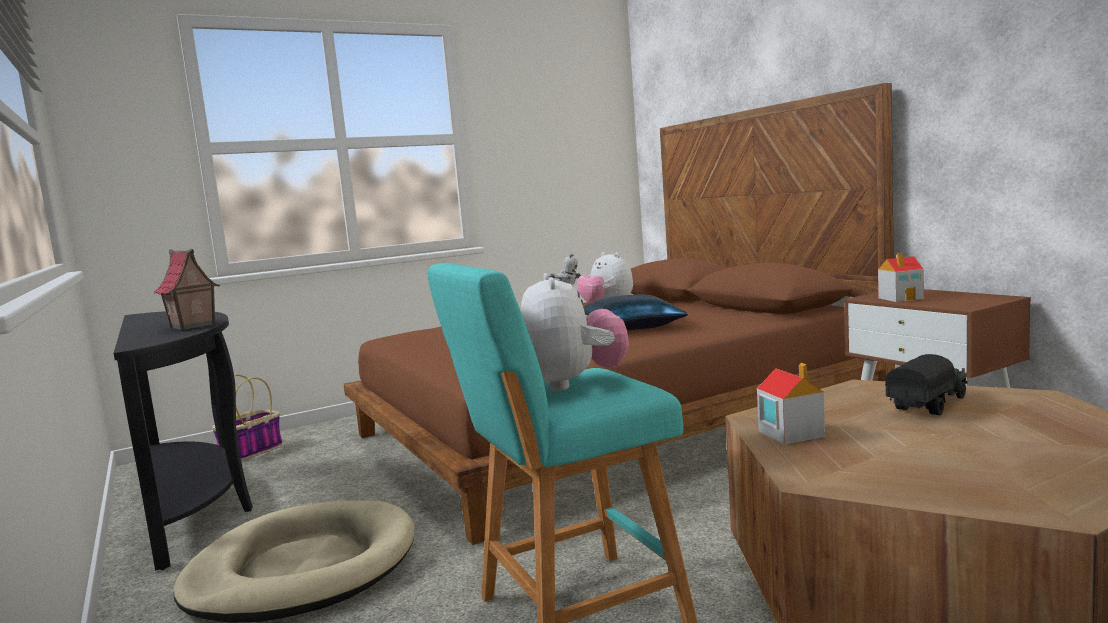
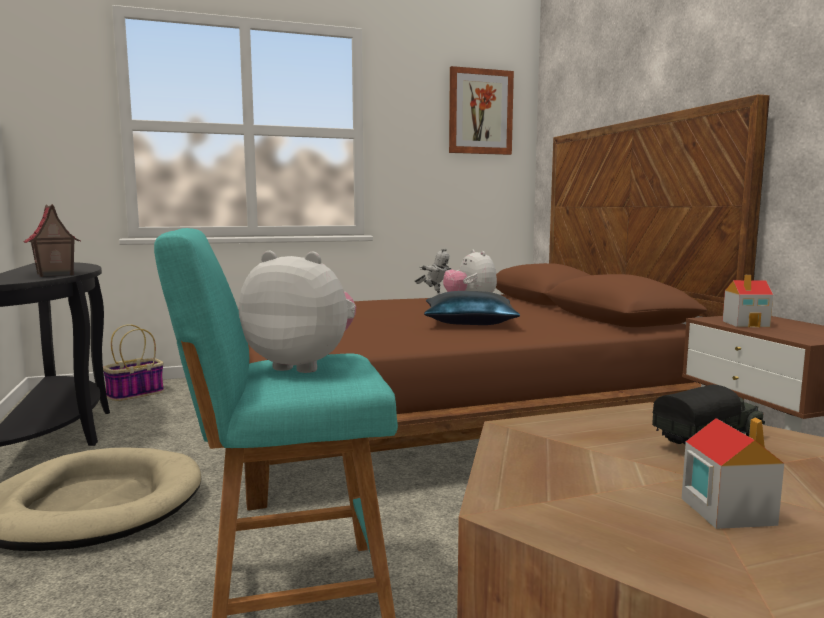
camera: 10 degrees right, 0 degrees up
(573, 383) = (302, 365): plush toy -> plush toy turned 75 degrees counterclockwise
(578, 106) = (480, 112): none -> picture
(790, 433) = (530, 451): toy house -> toy house (726, 510)

